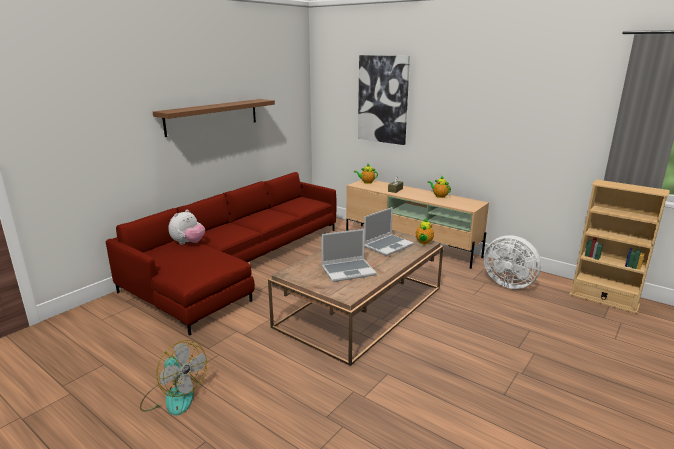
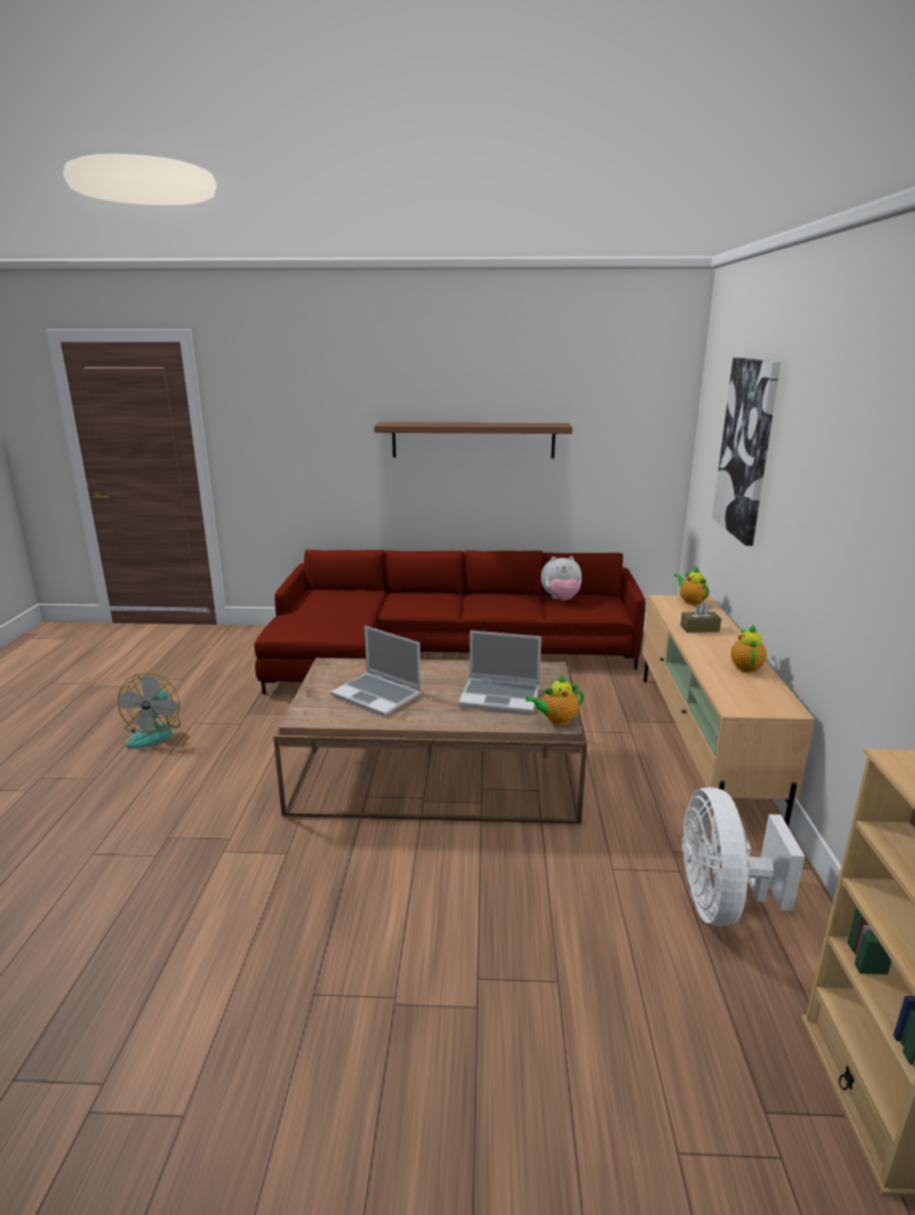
camera: 55 degrees right, 0 degrees up
(188, 243) = (366, 597): plush toy -> plush toy (561, 599)

